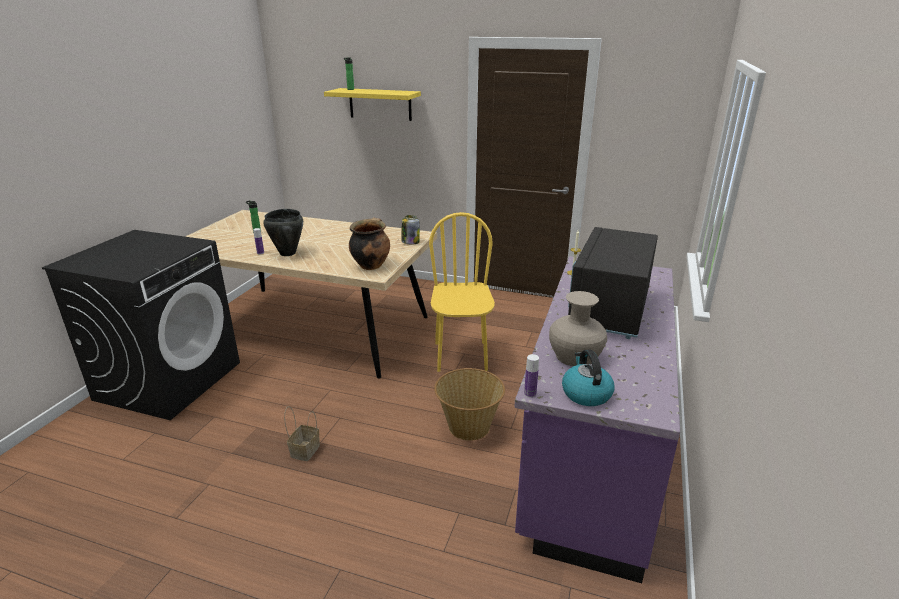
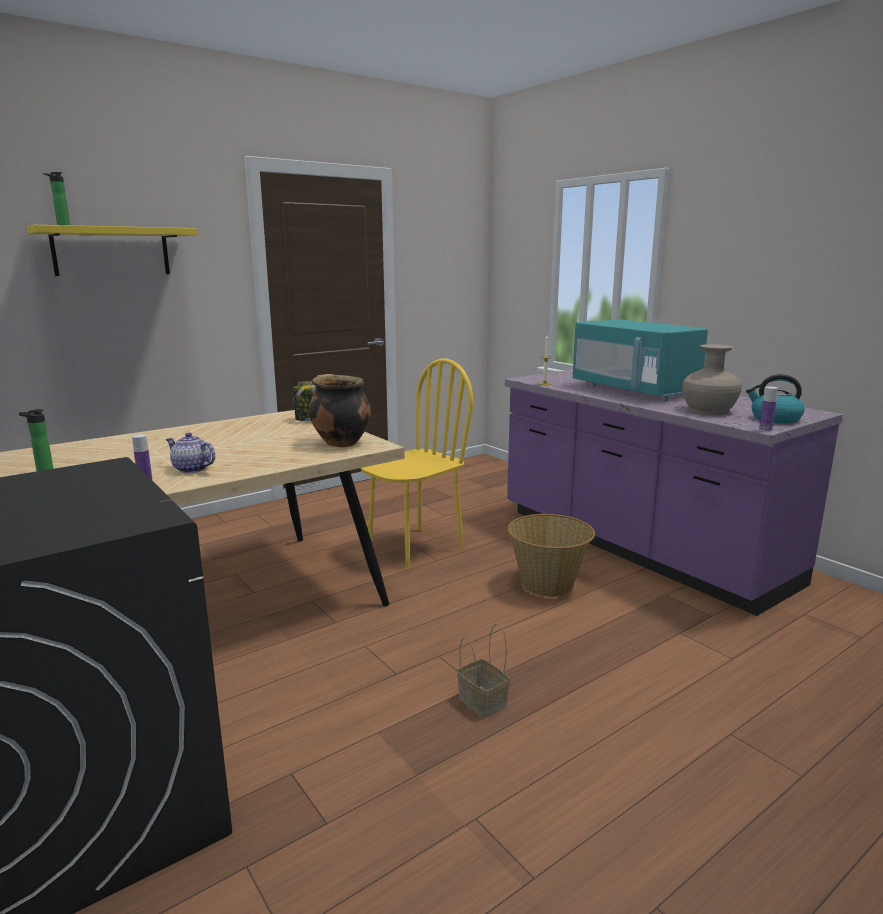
camera: 55 degrees left, 10 degrees down
(287, 253) = (191, 469): black cooking pot -> teapot
(461, 356) = (414, 548): yellow chair -> yellow chair turned 105 degrees clockwise
(609, 310) = (633, 390): black microwave -> turquoise microwave

